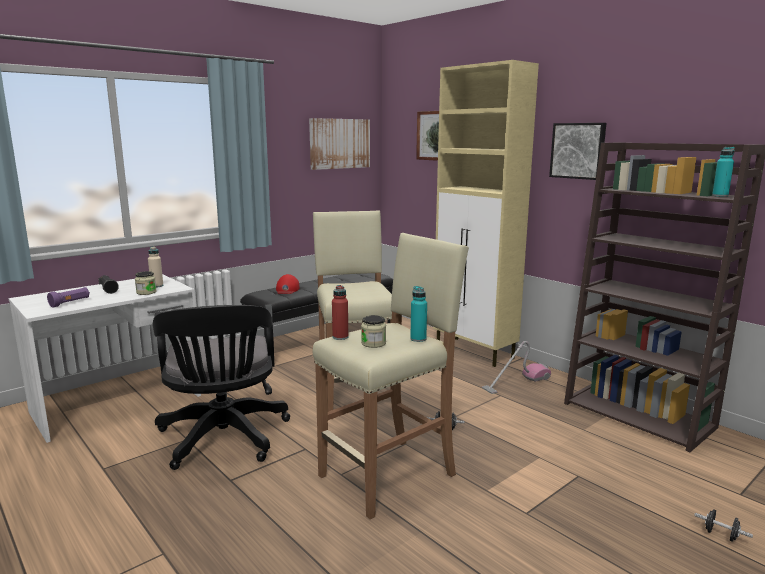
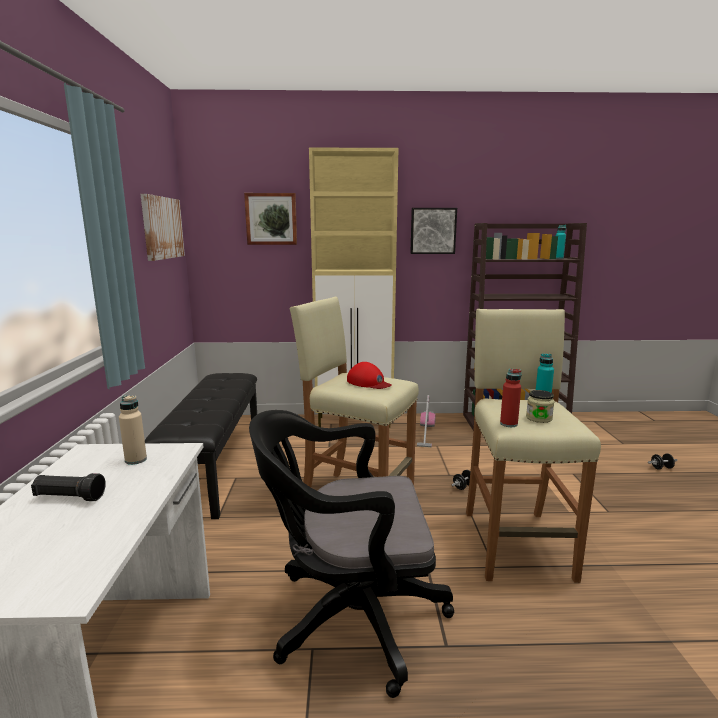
camera: 50 degrees left, 0 degrees up
(70, 303) = (77, 546): purple flashlight -> none
(146, 292) = (155, 473): jar -> none
(223, 440) = (349, 617): black office chair -> black office chair turned 150 degrees clockwise
(287, 290) = (191, 416): red cap -> red cap (368, 382)

